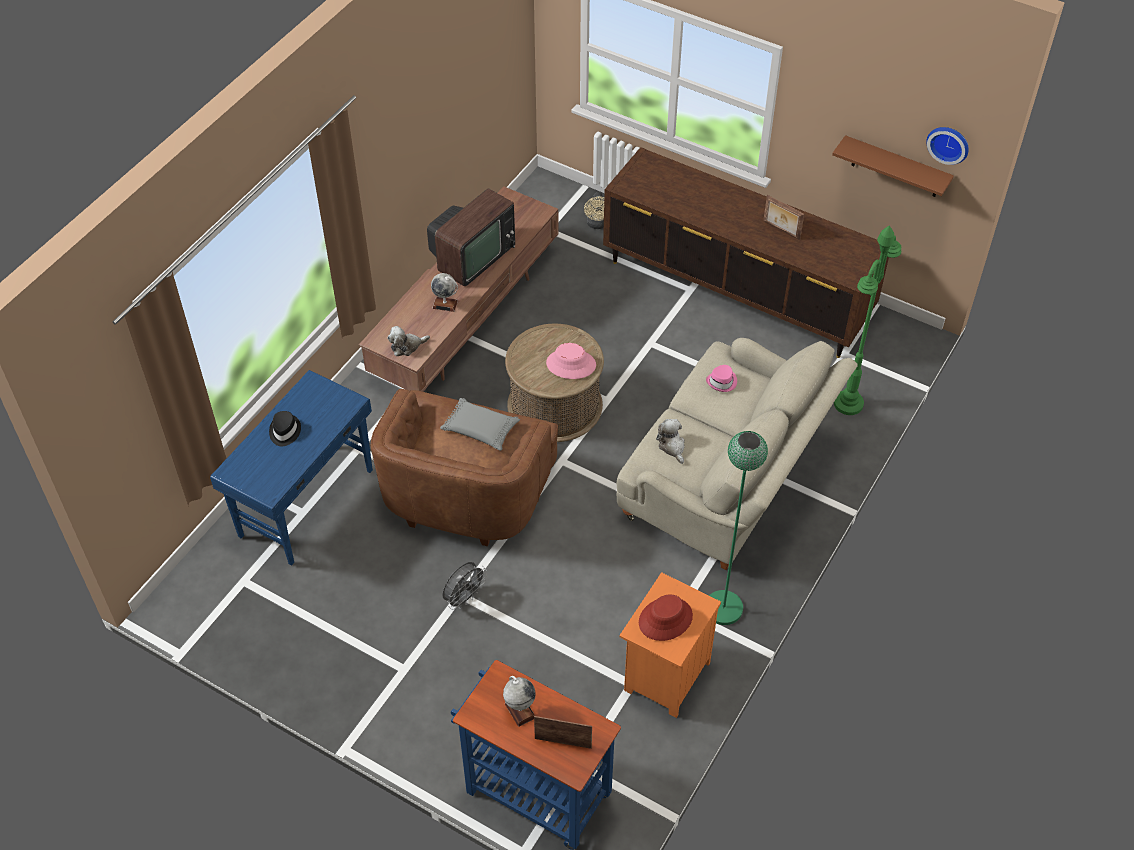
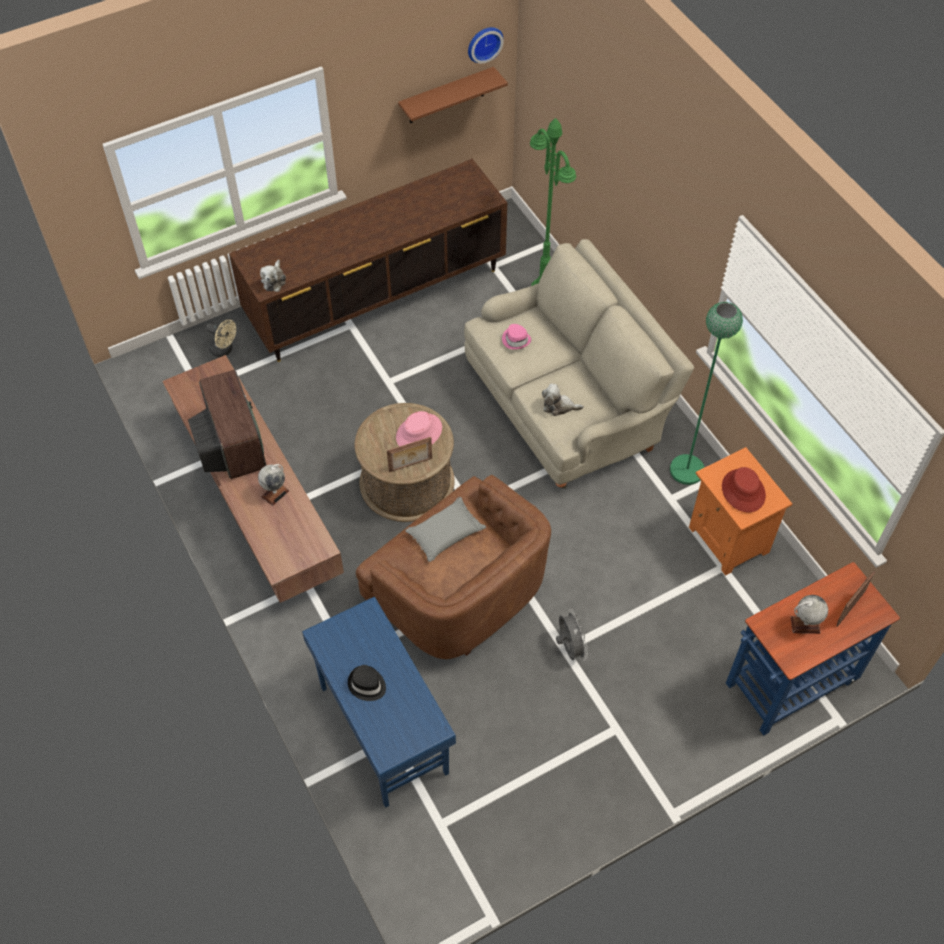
camera: 60 degrees left, 5 degrees up
(407, 346) = (304, 547): plush toy -> plush toy (274, 280)
(781, 230) = (404, 214): picture frame -> picture frame (410, 465)

